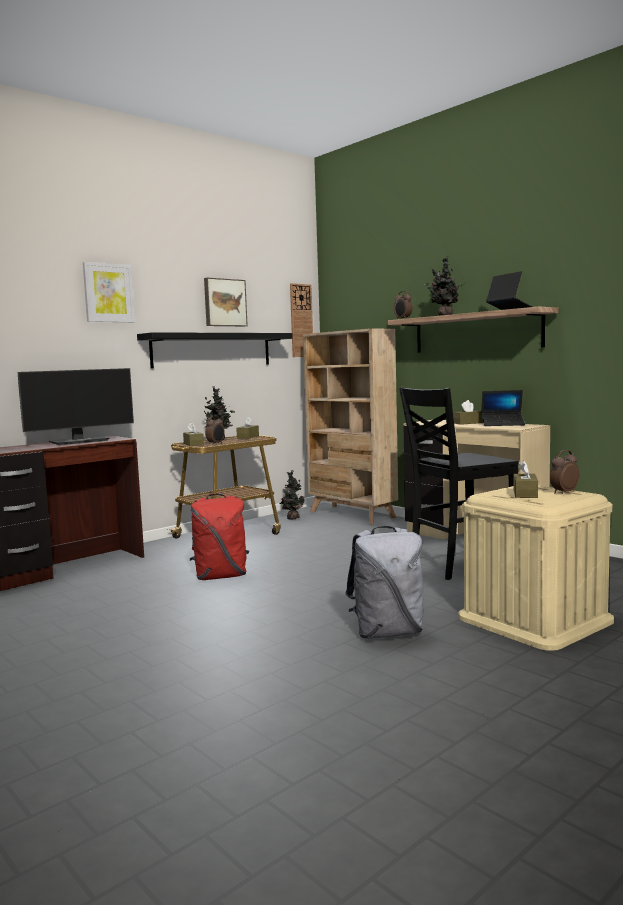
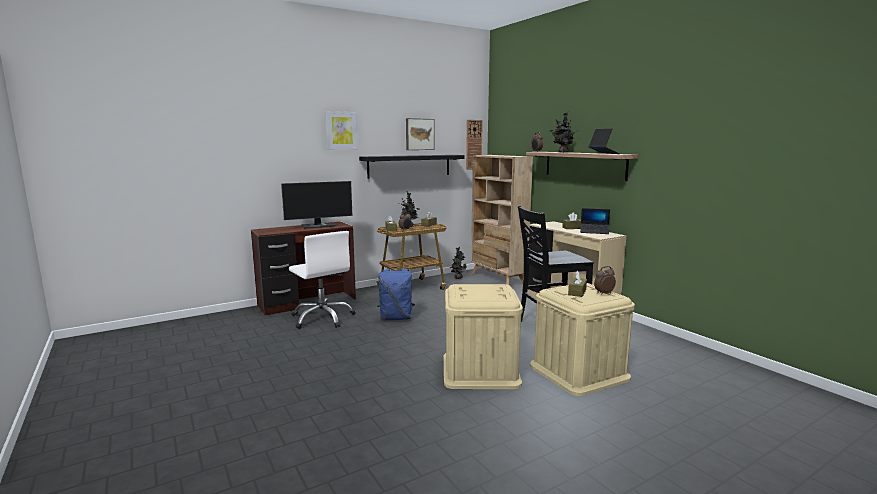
camera: 10 degrees right, 5 degrees up
(99, 587) = (322, 318): none -> white office chair
(221, 576) = (396, 318): red backpack -> blue backpack
(387, 632) = (480, 370): grey backpack -> beige storage box

